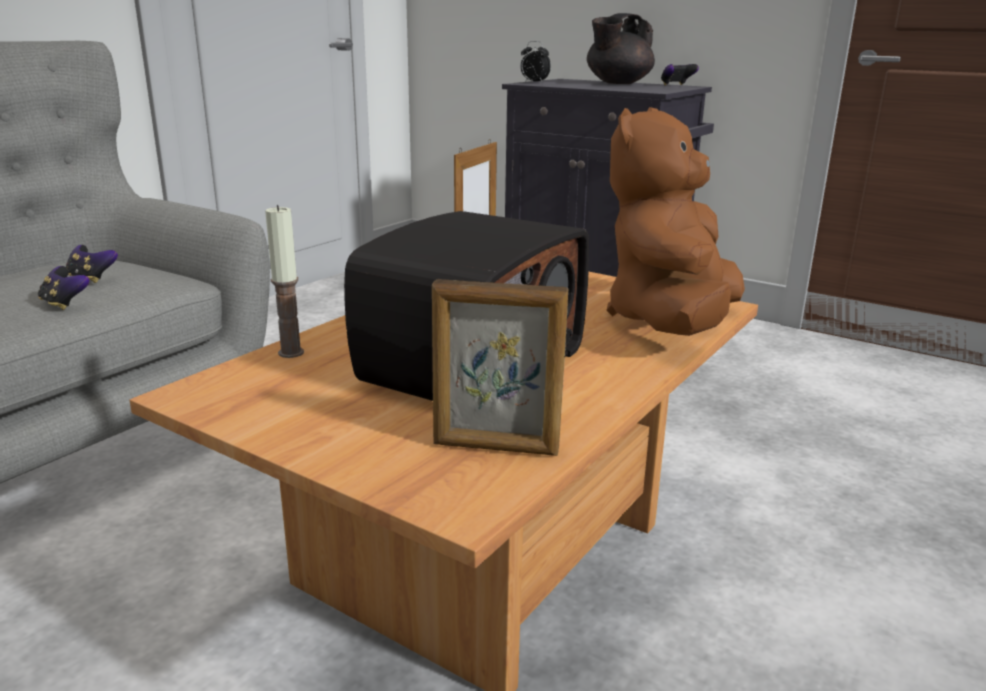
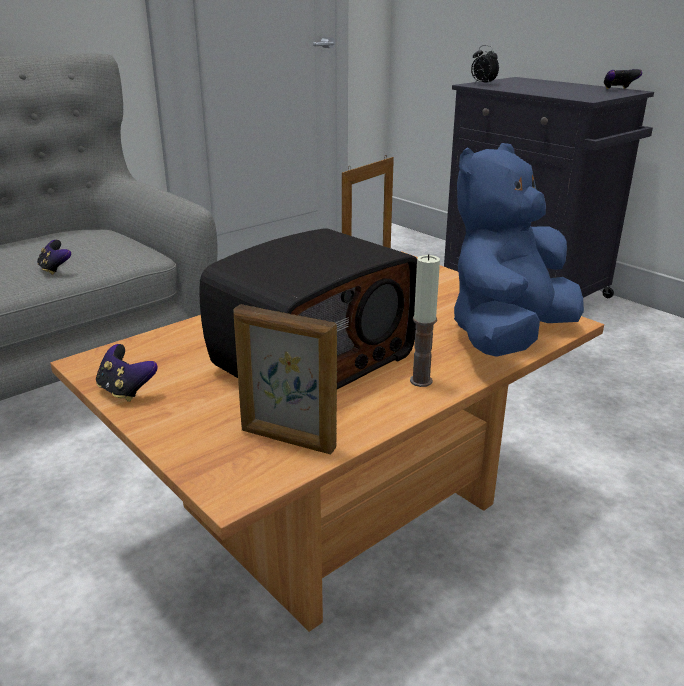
camera: 15 degrees right, 5 degrees up
(91, 278) = (83, 248): game controller -> game controller (126, 391)
(291, 353) = (181, 333): candle -> candle (421, 381)
(617, 83) = (562, 85): black teapot -> none
(671, 323) = (507, 337): brown plush toy -> blue plush toy

